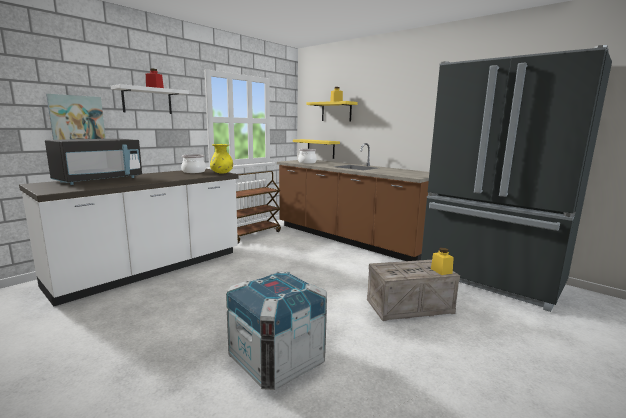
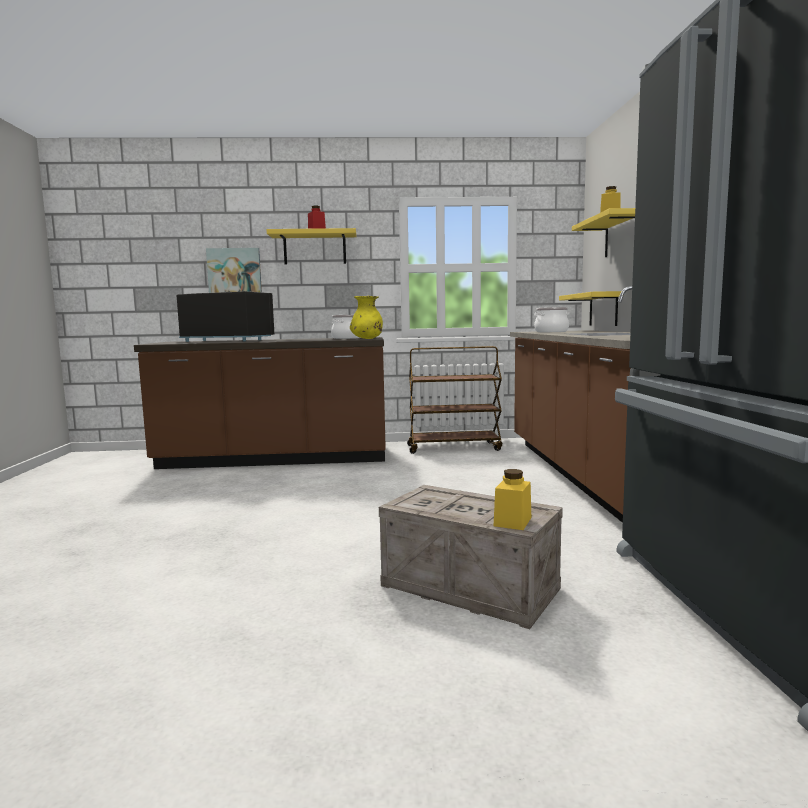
camera: 45 degrees right, 5 degrees down
(99, 180) = (227, 340): black microwave -> black microwave turned 150 degrees counterclockwise
(147, 101) = (314, 248): white shelf -> yellow shelf
(150, 269) = (275, 459): white counter -> brown counter
(277, 360) = (180, 569): crate -> none

